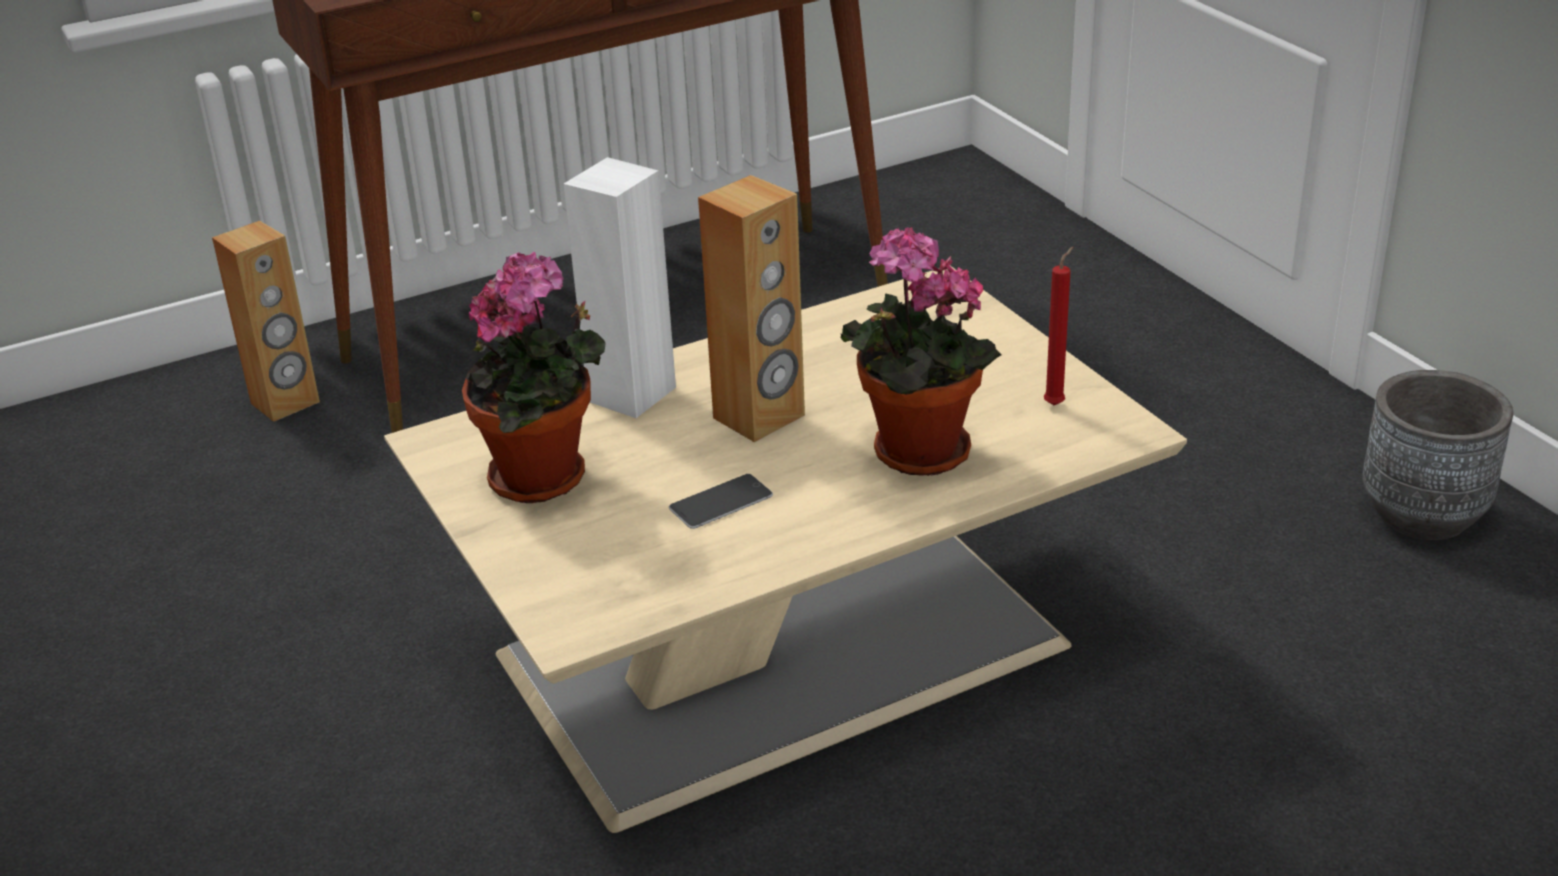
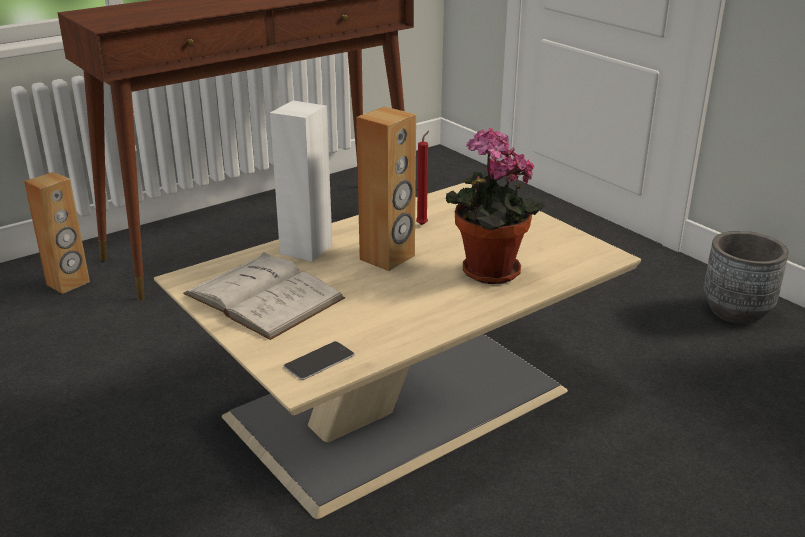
camera: 10 degrees left, 5 degrees down
(546, 479) = (264, 296): potted plant -> white book
(721, 502) = (377, 303): phone -> phone (319, 361)
(1056, 404) = (560, 244): red candle -> red candle (423, 224)

